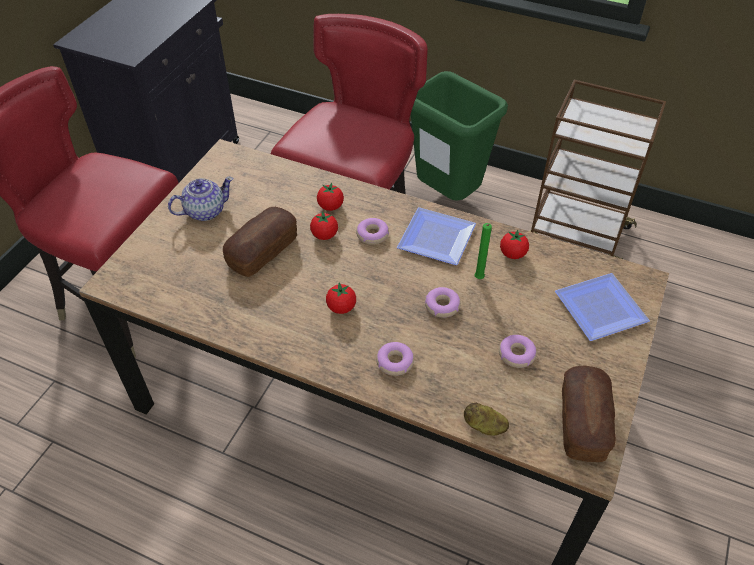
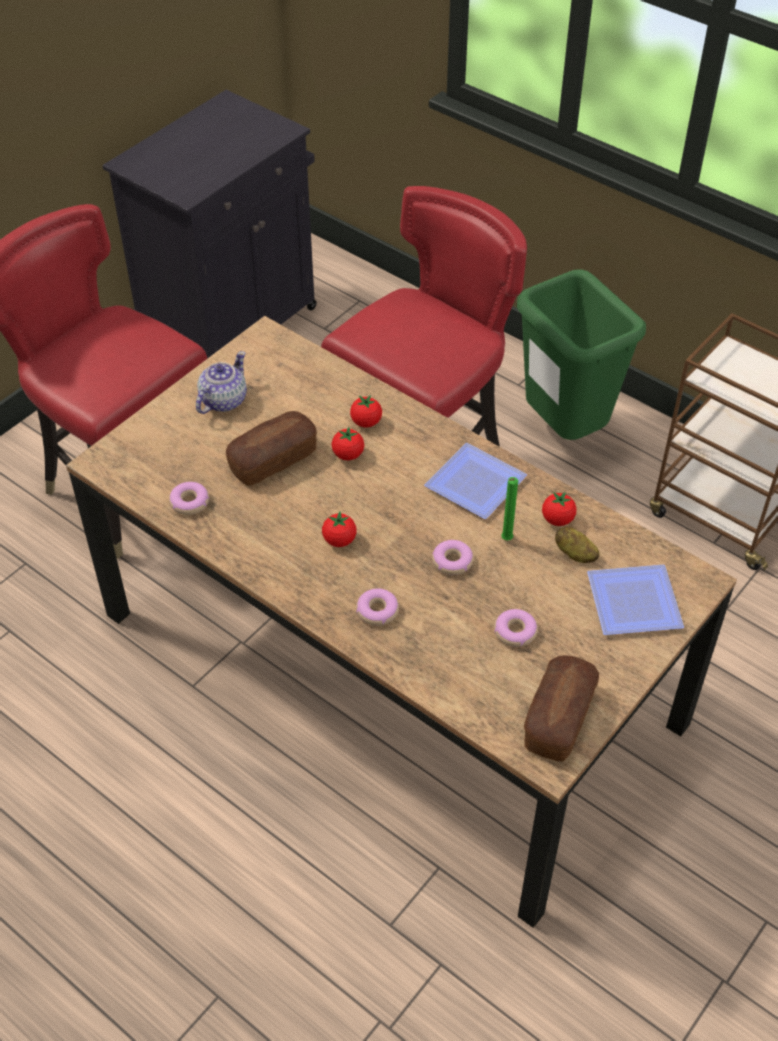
camera: 15 degrees right, 0 degrees up
(204, 211) = (222, 401): teapot -> teapot turned 45 degrees counterclockwise
(372, 235) = (403, 465): donut -> donut (190, 502)
(484, 426) = (449, 698): potato -> potato (575, 554)

